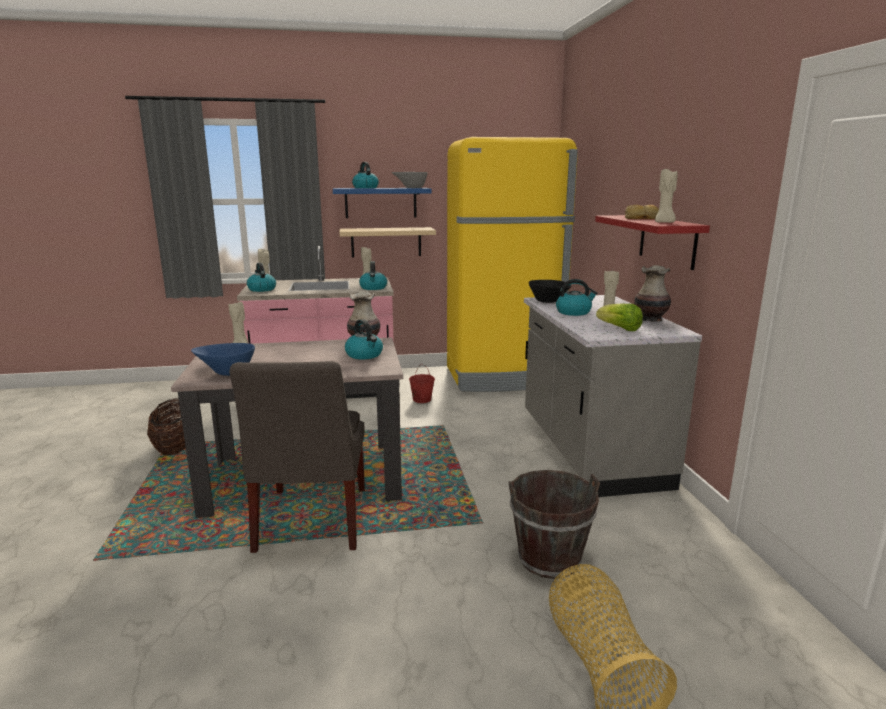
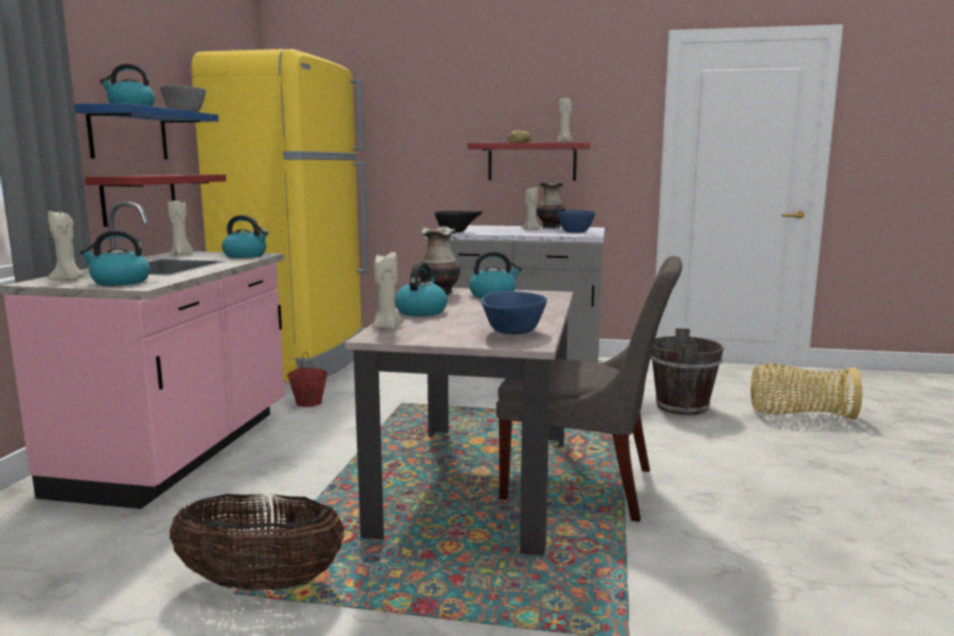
camera: 70 degrees left, 5 degrees down
(386, 242) = (140, 198): beige shelf -> red shelf
(574, 312) = (507, 232): kettle -> kettle (421, 311)
(620, 329) = (574, 231): lettuce -> blue bowl

